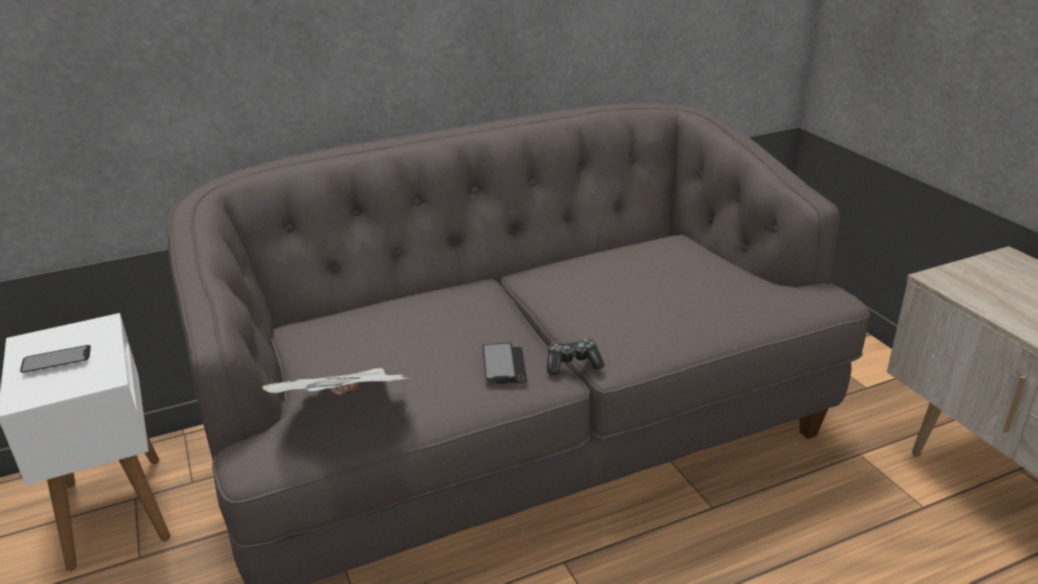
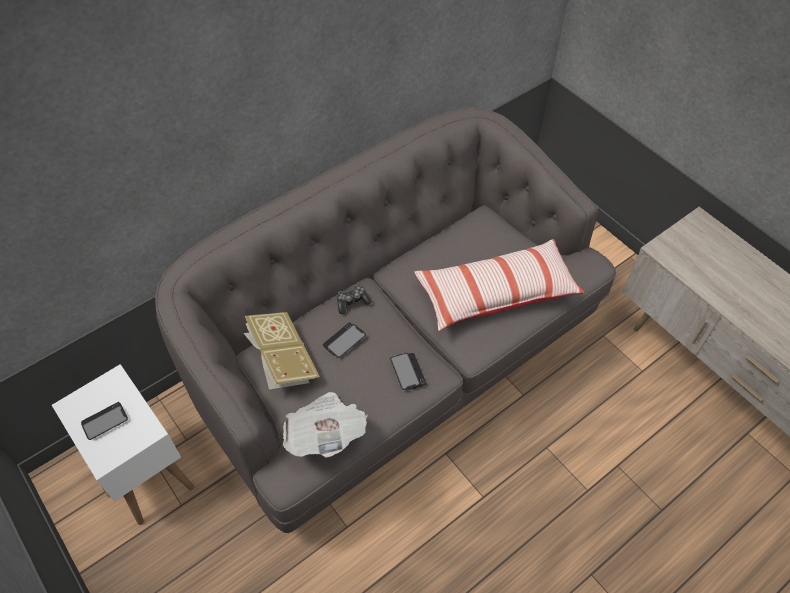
camera: 15 degrees left, 25 degrees up
(328, 332) = (282, 361): none -> book
(425, 322) = (344, 340): none -> phone
(573, 364) = (448, 360): game controller -> game controller (352, 302)
(670, 303) = (496, 293): none -> pillow

